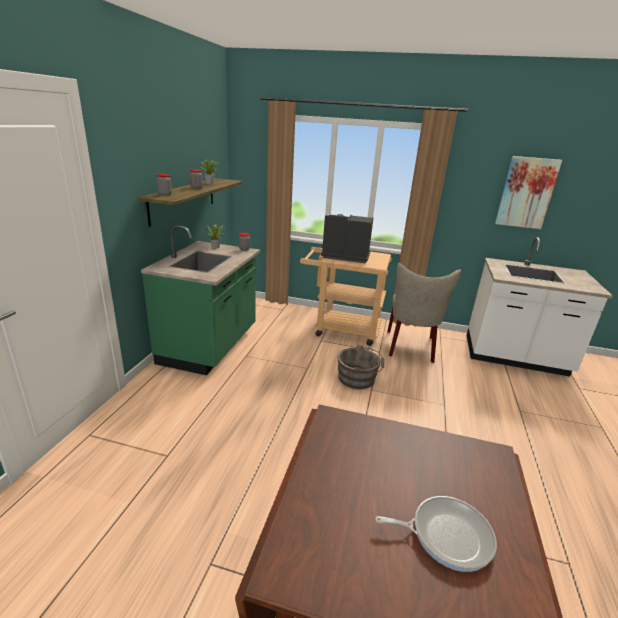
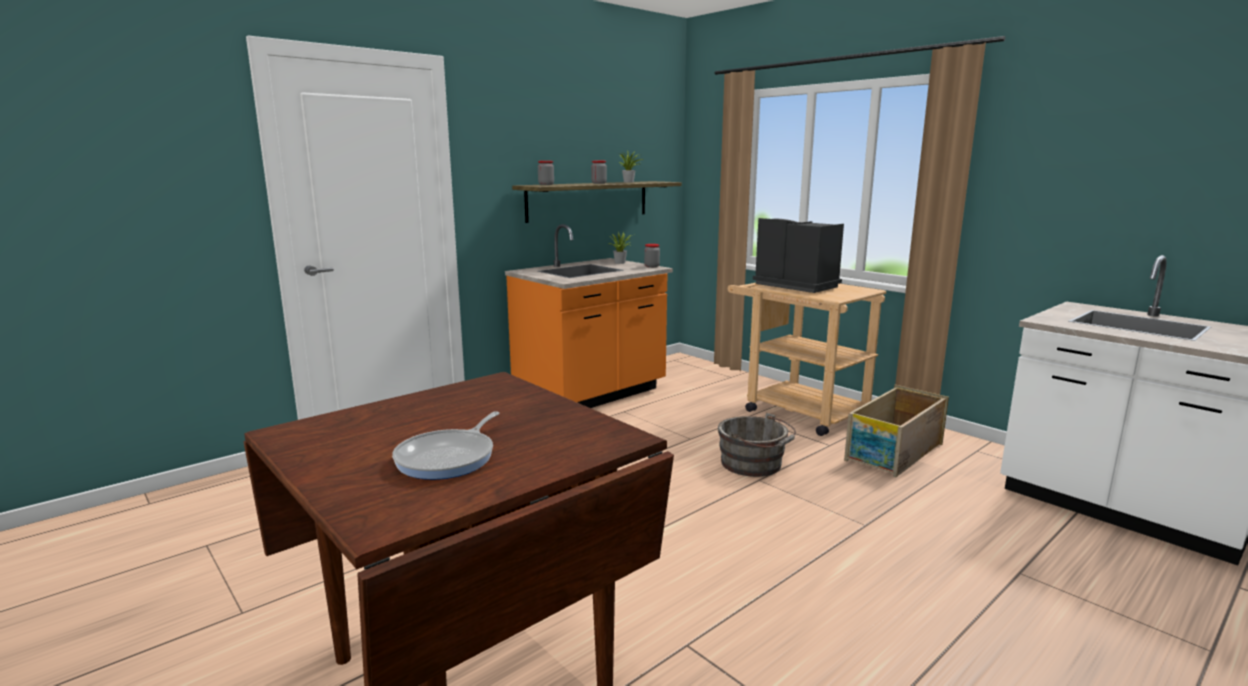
camera: 35 degrees right, 10 degrees down
(210, 346) = (591, 395): green counter -> orange counter
(410, 348) = (893, 452): beige chair -> crate
(446, 535) = (449, 458): frying pan -> frying pan turned 75 degrees clockwise
(526, 193) = (1146, 172): picture -> none

